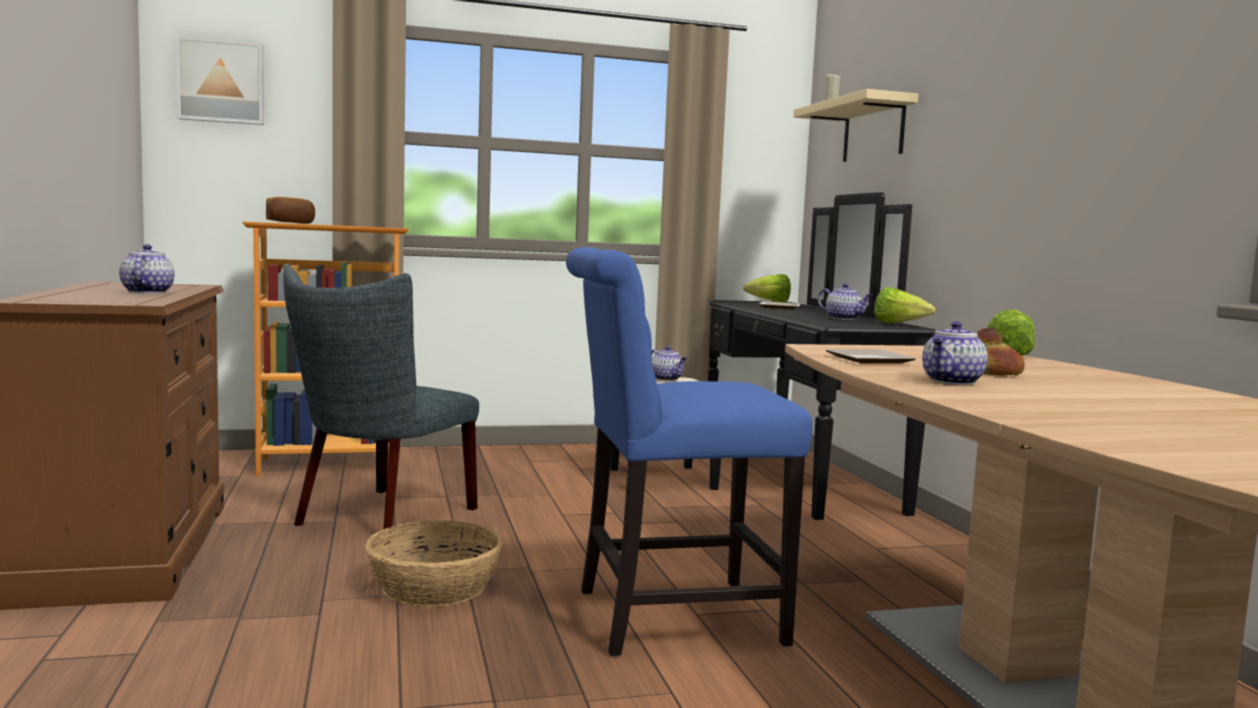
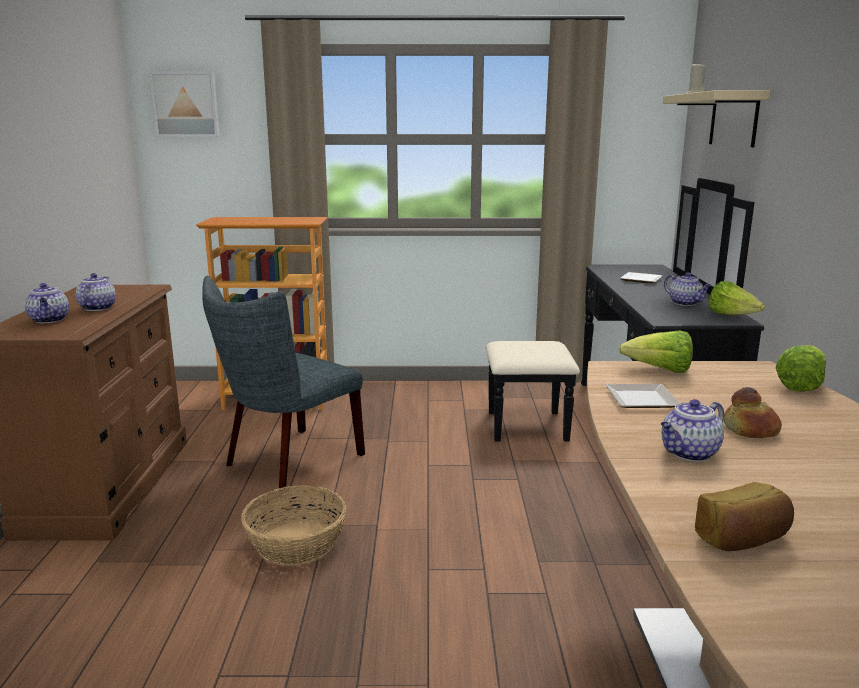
camera: 15 degrees right, 10 degrees up
(290, 223) = (236, 219): bread -> bread (743, 539)
(667, 379) = (532, 345): teapot -> teapot (50, 320)
(667, 617) = (461, 595): blue chair -> none
(769, 302) = (640, 267): lettuce -> lettuce (659, 370)

